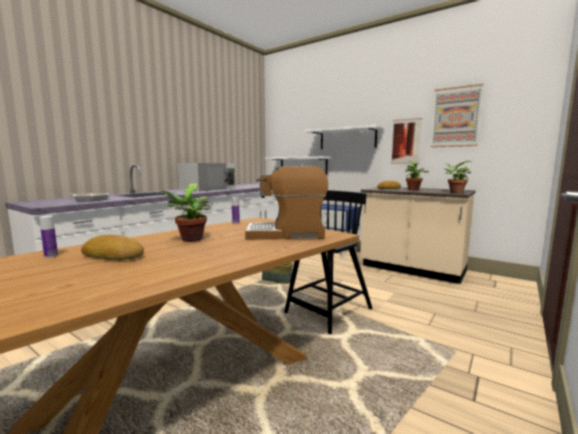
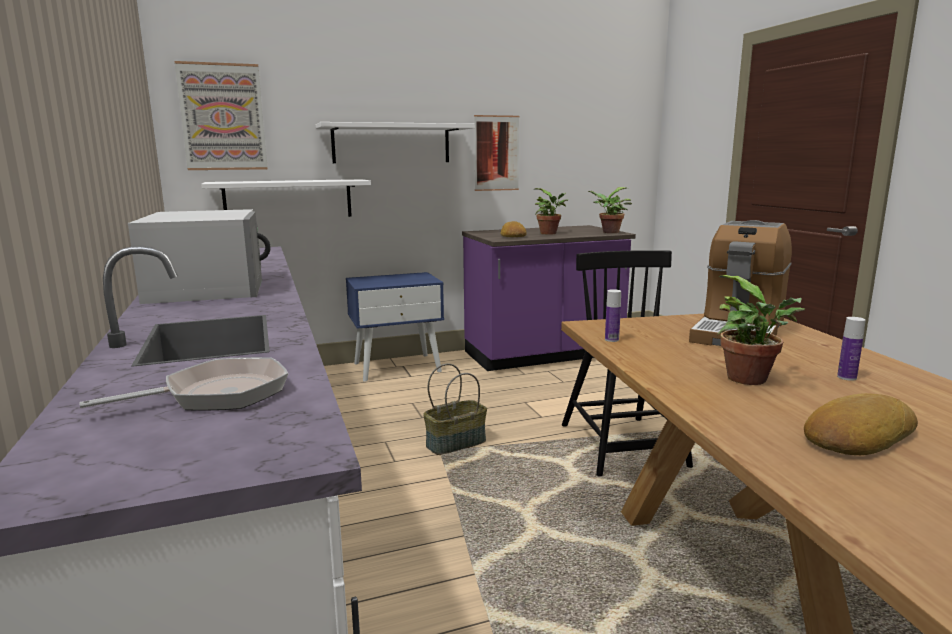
camera: 55 degrees left, 5 degrees up
(51, 256) = (852, 488): bottle -> bottle (846, 377)
(411, 269) = (543, 355): beige counter -> purple counter
(455, 117) = (561, 119): picture -> picture (223, 117)

